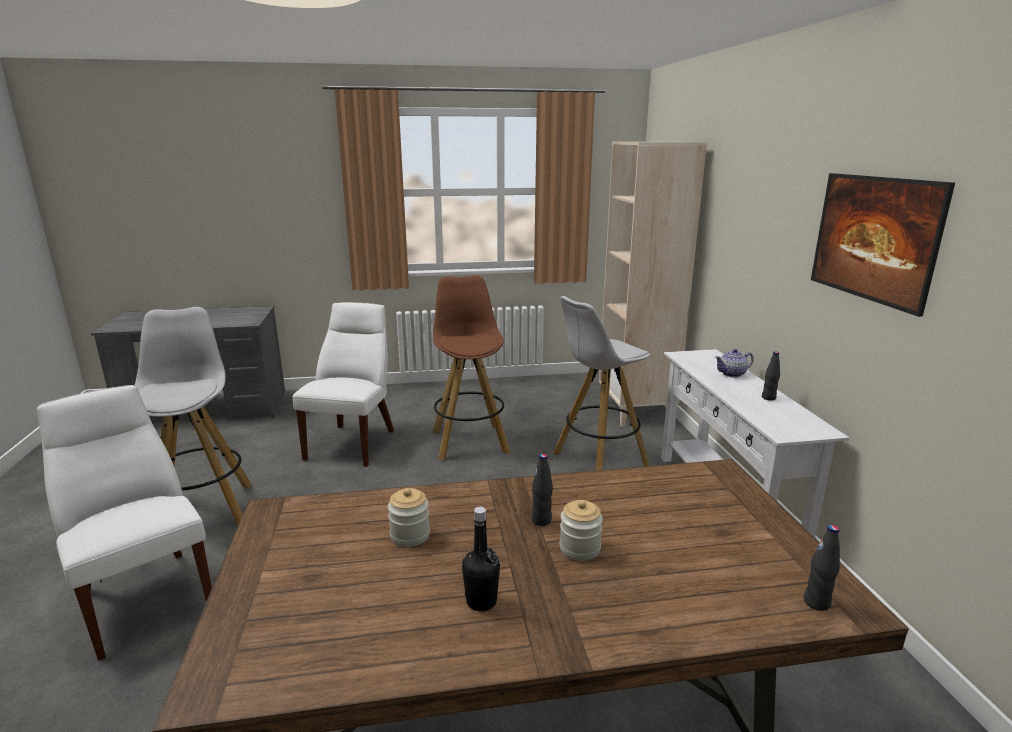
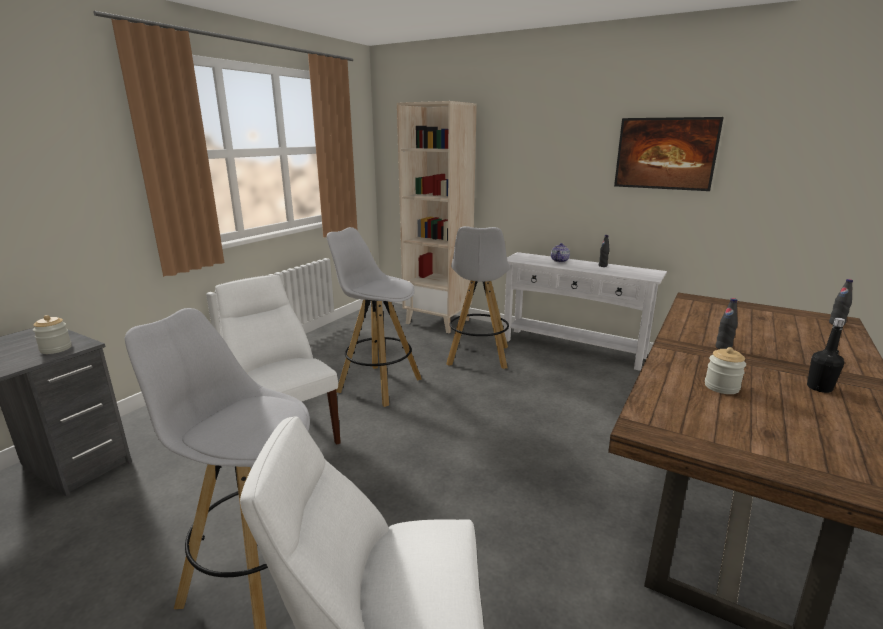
camera: 50 degrees left, 0 degrees up
(469, 441) = (378, 385): brown stool -> white stool
(579, 549) = (764, 349): jar -> jar (56, 349)

